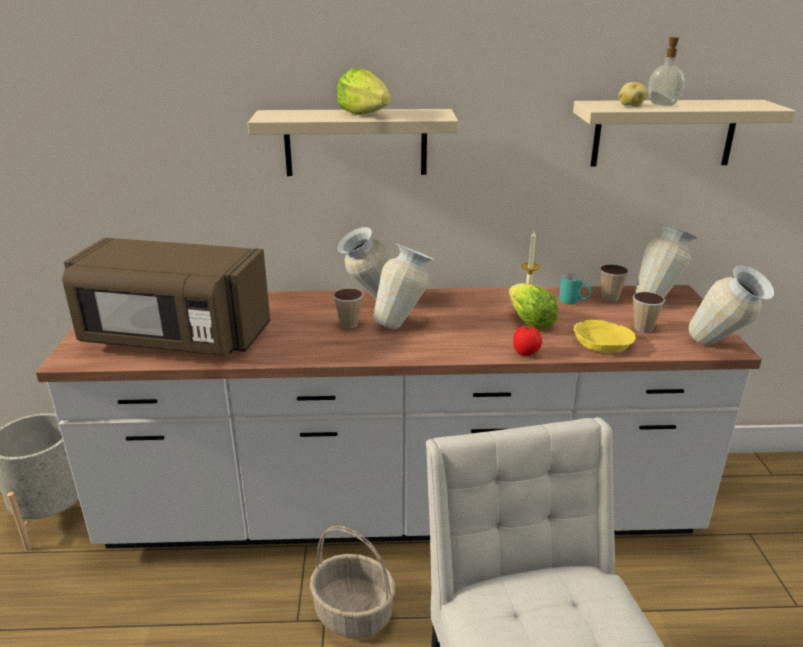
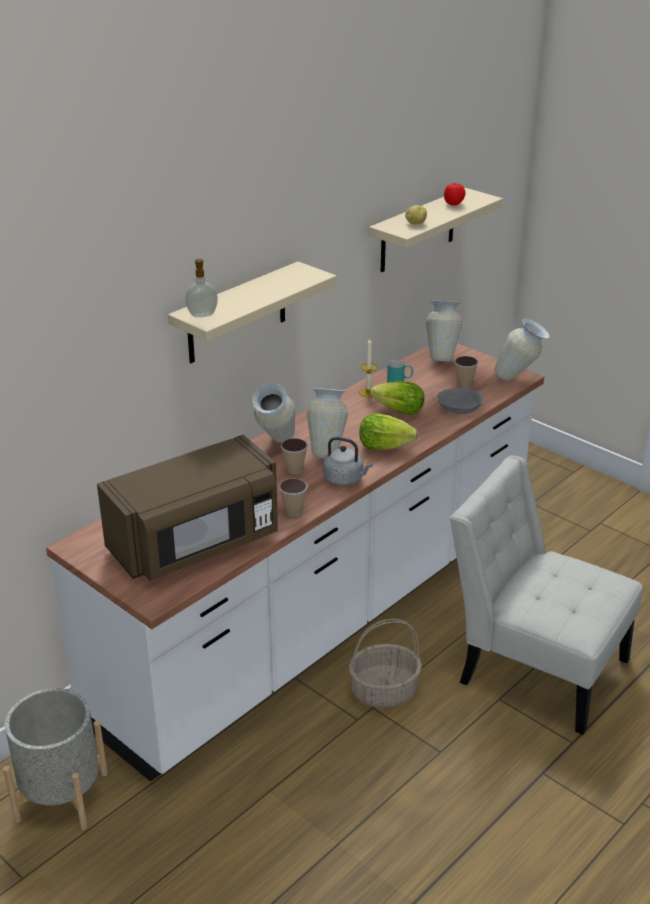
camera: 45 degrees left, 5 degrees up
(364, 114) = (262, 291): lettuce -> lettuce (384, 446)
(373, 351) = (345, 479): none -> grey kettle
(526, 353) = (431, 434): tomato -> tomato (454, 204)
(603, 343) = (459, 405): yellow bowl -> grey bowl
(610, 297) = (415, 369): cup -> cup (293, 511)
(663, 104) = (427, 214): soap dispenser -> soap dispenser (202, 314)

